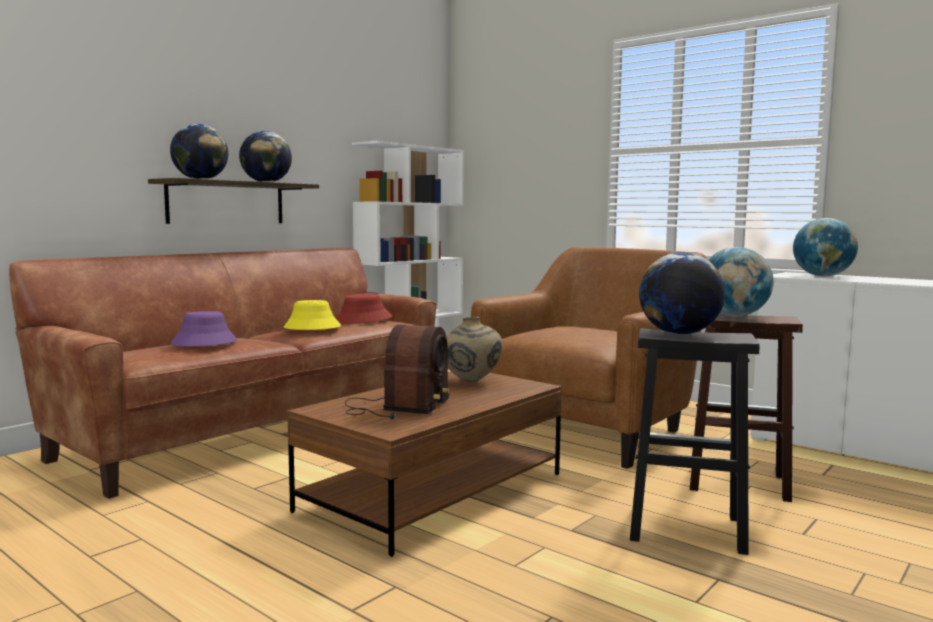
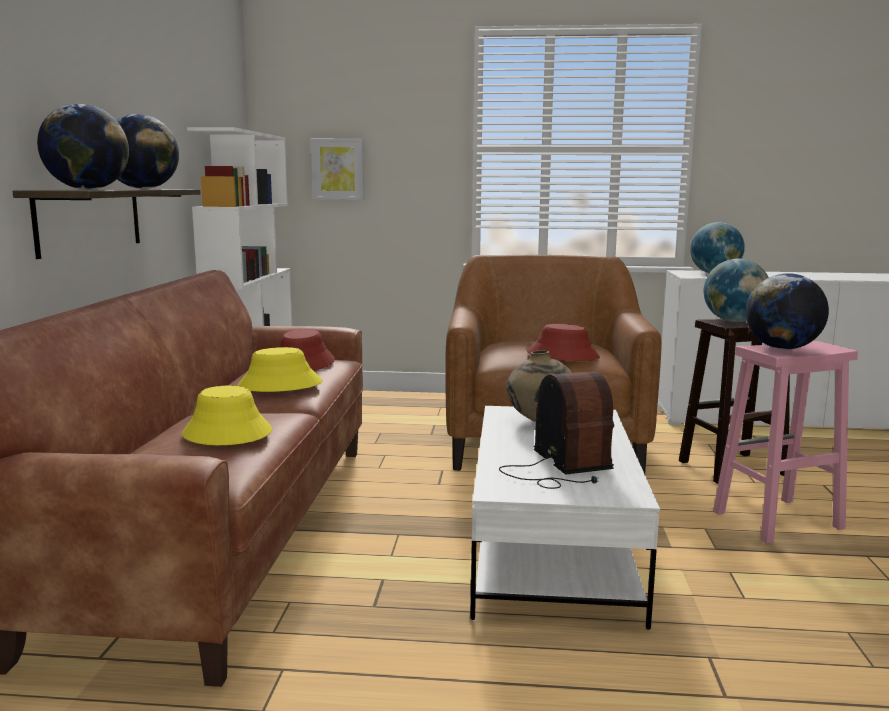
camera: 35 degrees left, 5 degrees up
(204, 343) = (227, 433): purple hat -> yellow hat
(434, 492) = (551, 548): brown coffee table -> white coffee table
(506, 175) = (338, 169): none -> picture
(574, 337) = (562, 355): none -> red hat
(684, 529) = (776, 520): black stool -> pink stool

